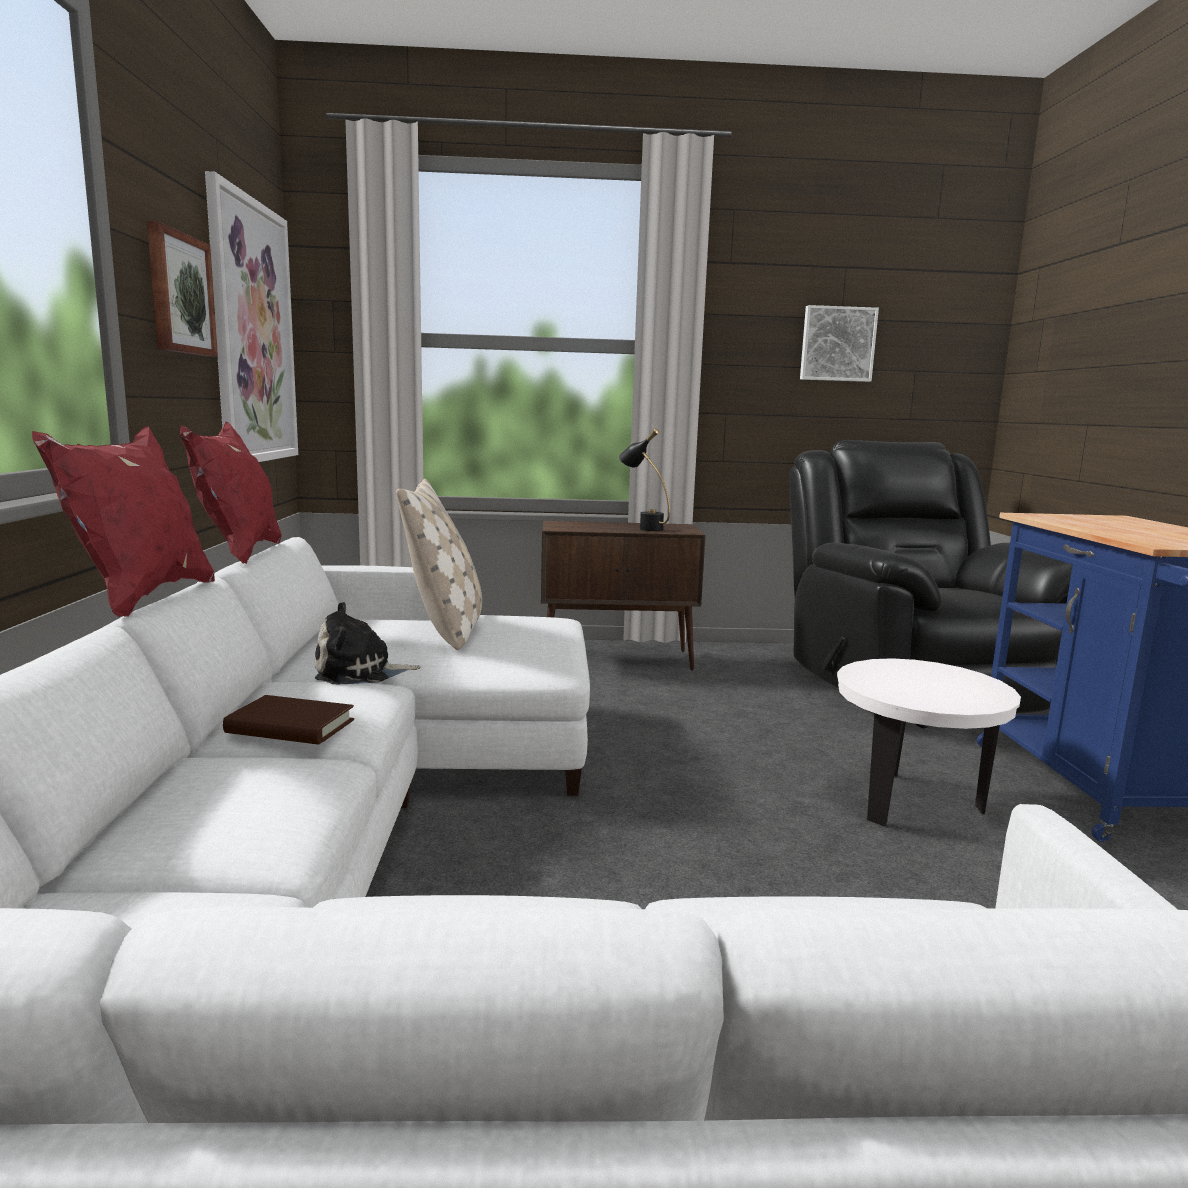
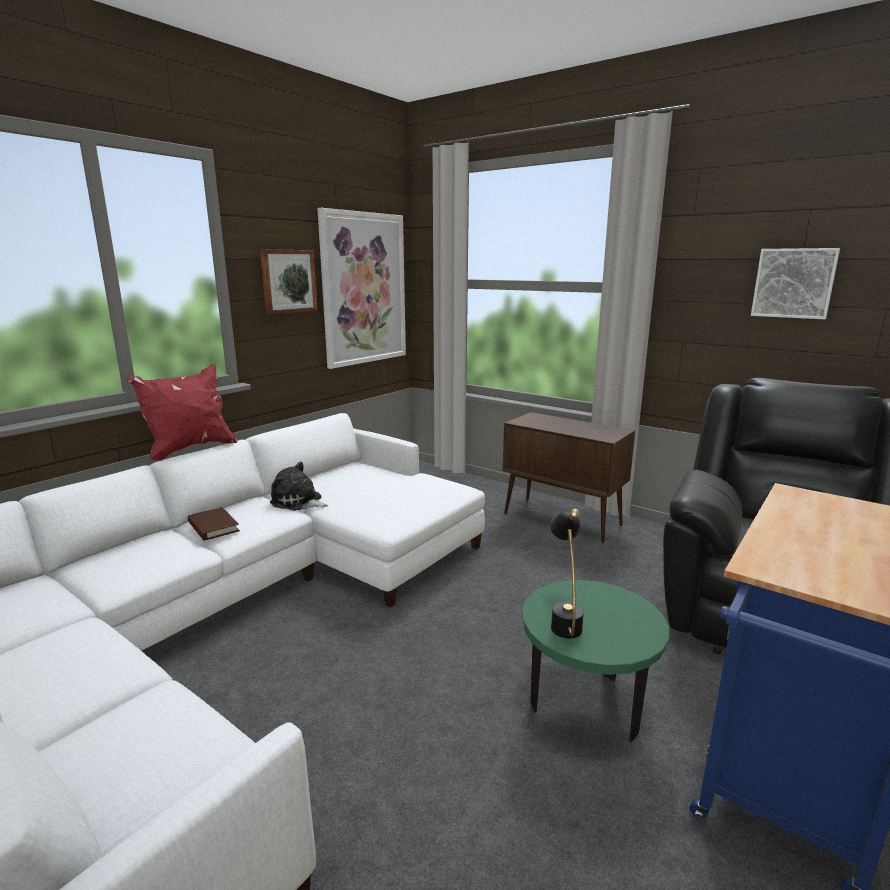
camera: 40 degrees right, 5 degrees up
(238, 553) = (288, 423): red pillow -> none
(445, 629) = (382, 483): beige pillow -> none
(643, 527) = (583, 429): black table lamp -> black table lamp (564, 619)
(910, 803) = (585, 705): white side table -> green side table

